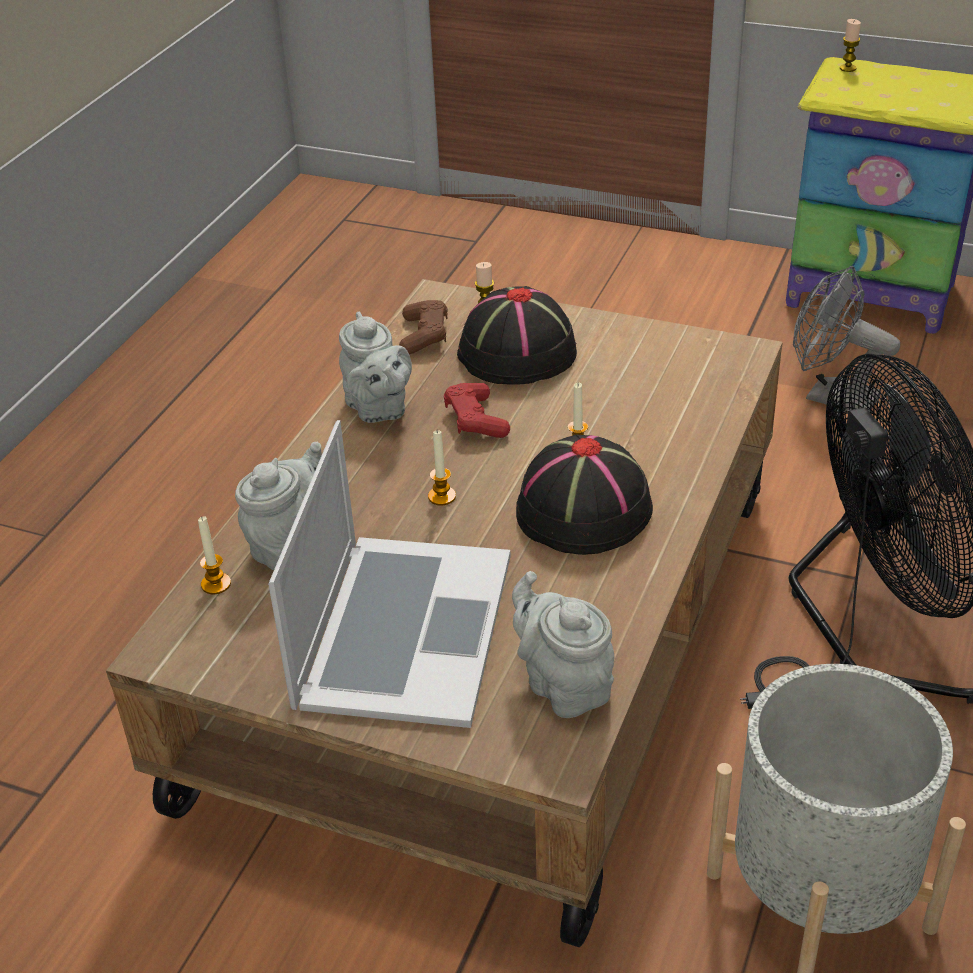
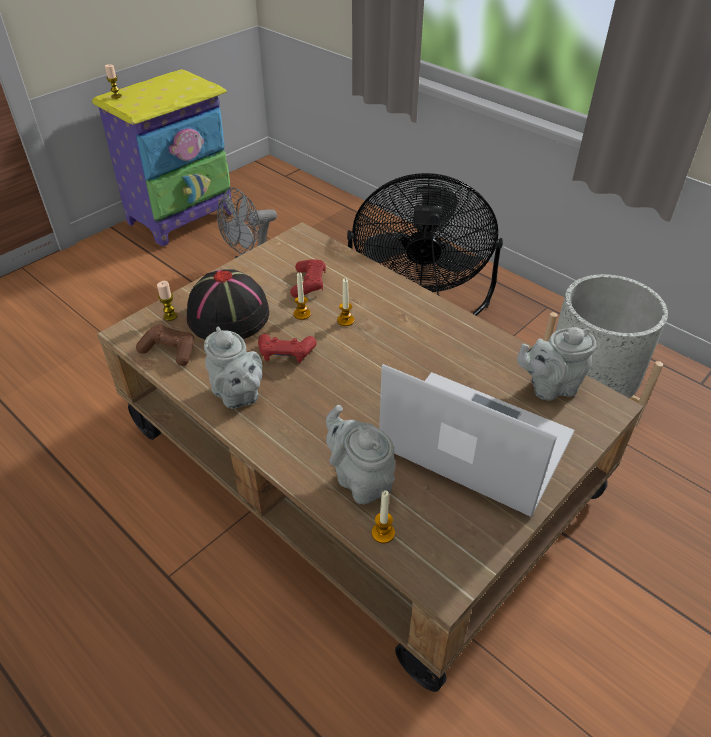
camera: 70 degrees left, 5 degrees up
(378, 409) = (237, 395): grey teapot -> grey teapot turned 60 degrees clockwise
(442, 496) = (355, 390): candle -> candle (302, 314)
(583, 512) = (405, 336): black hat -> none
(634, 393) = (308, 284): none -> red game controller

